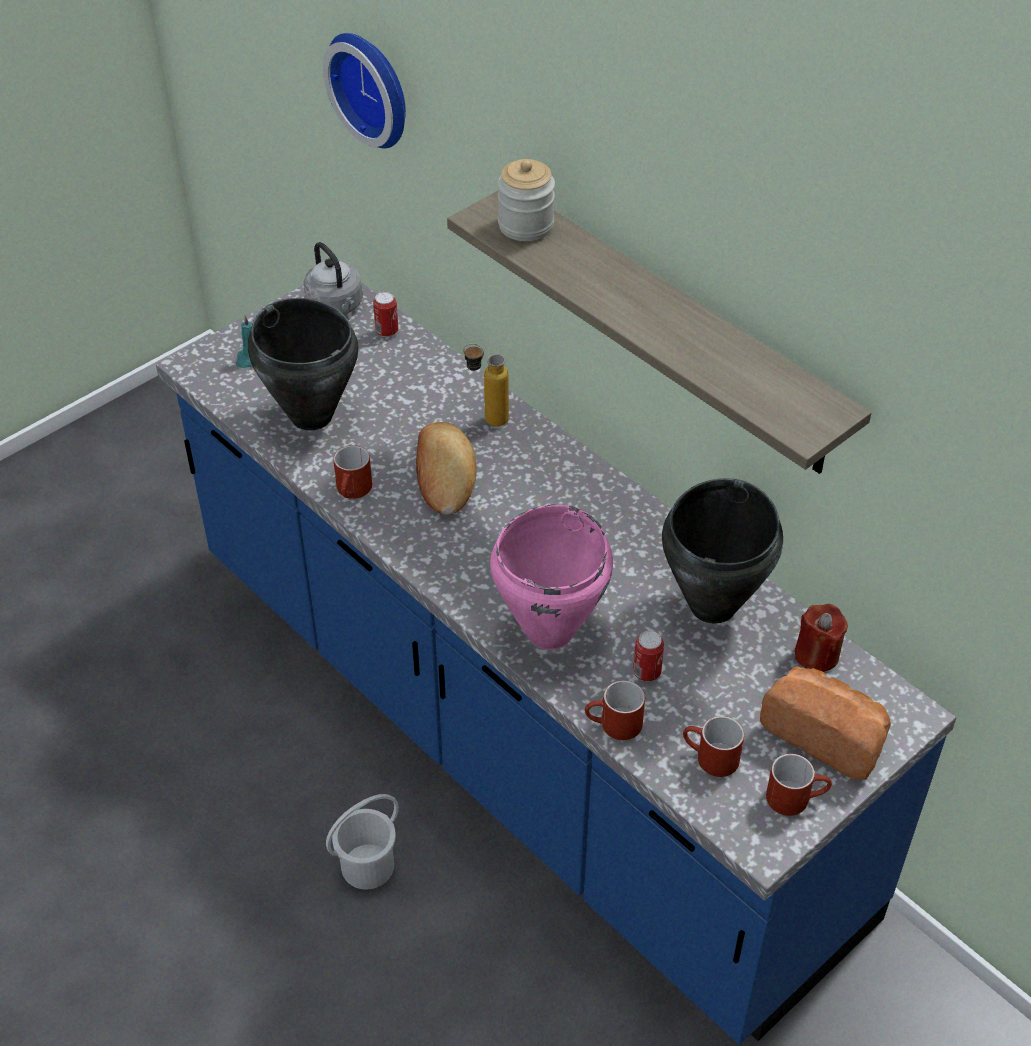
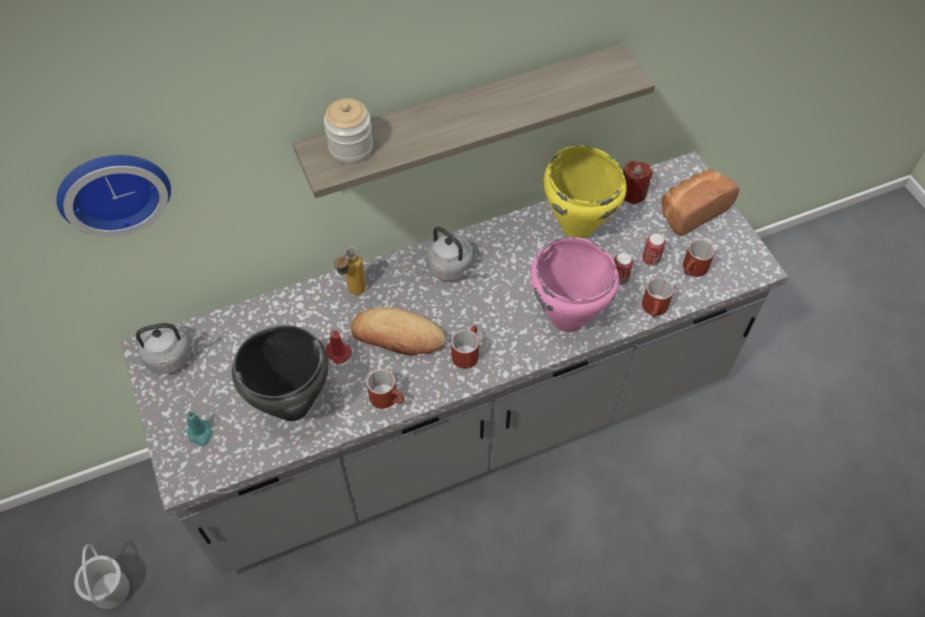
camera: 70 degrees left, 10 degrees up
(366, 865) = (530, 545): white bucket -> white bucket (110, 590)
(387, 331) = (223, 329): can -> can (650, 260)
(397, 430) = (337, 352): none -> red candle
(515, 734) = (462, 424): blue counter -> grey counter
(571, 495) = (451, 268): none -> grey kettle
(714, 605) = (577, 227): black cooking pot -> yellow cooking pot
(796, 797) = (731, 240): red mug -> red mug (466, 352)

